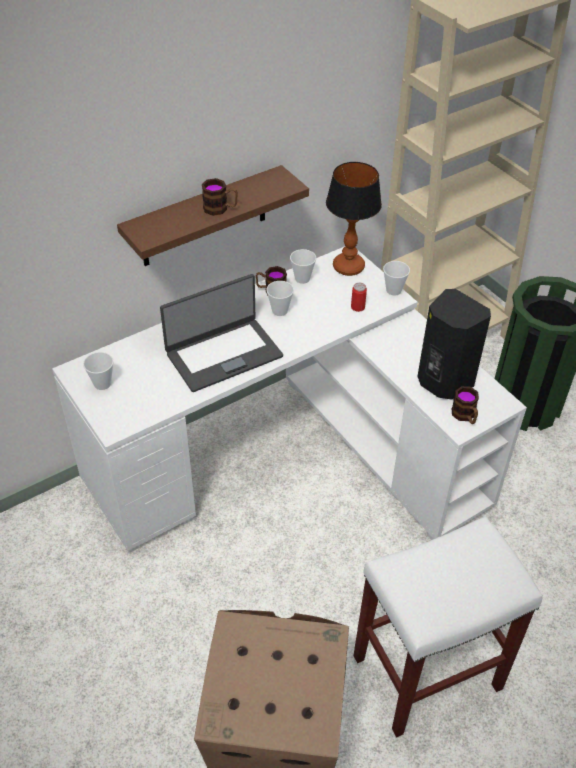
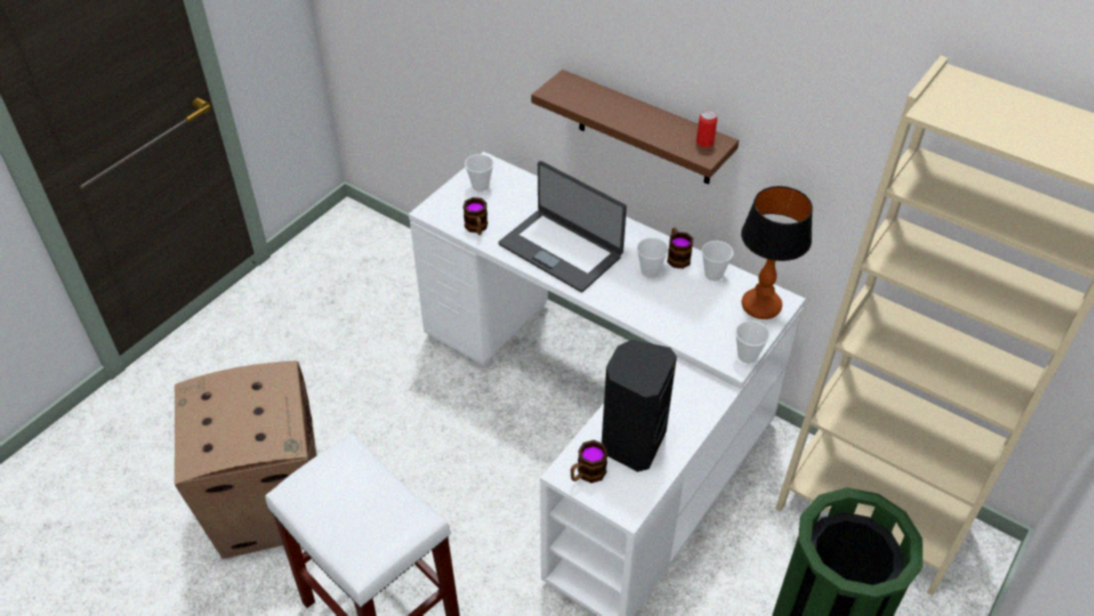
camera: 70 degrees right, 0 degrees up
(220, 208) = (629, 120): mug -> mug (477, 228)
(357, 307) = (696, 331): can -> can (704, 142)

